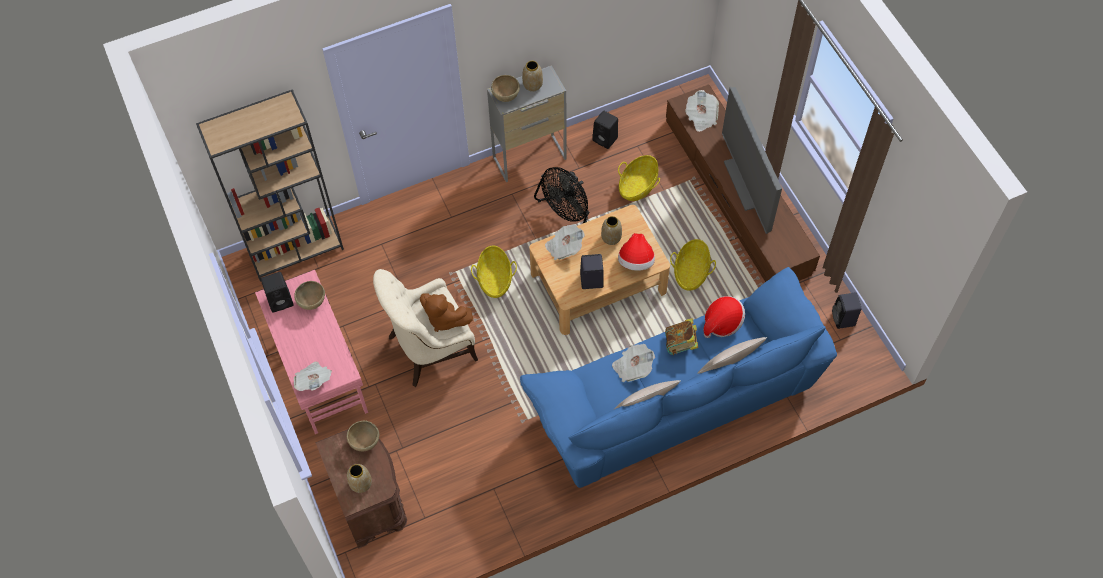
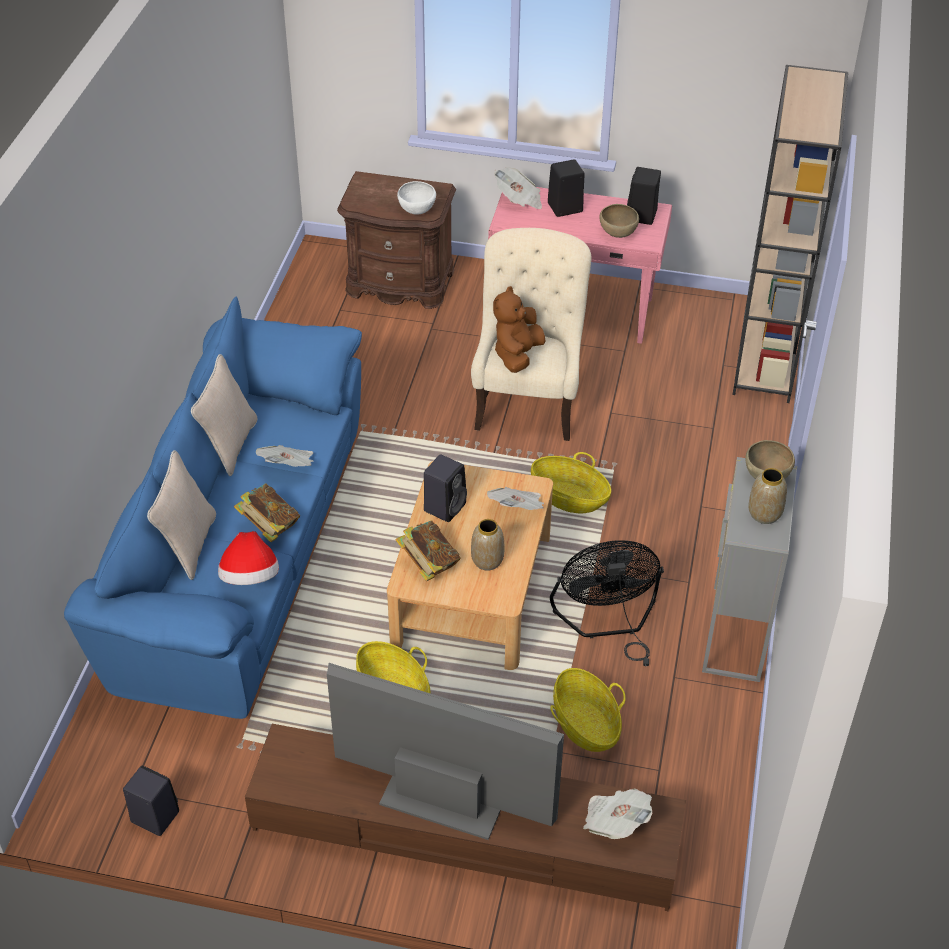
camera: 125 degrees right, 15 degrees down
(361, 484) = (376, 192): vase -> none
(365, 442) = (416, 211): brown bowl -> white bowl
(444, 318) = (517, 355): brown plush toy -> brown plush toy turned 45 degrees counterclockwise
(606, 139) = (701, 738): black speaker -> black speaker (564, 208)
(636, 261) = (428, 564): hat -> book

